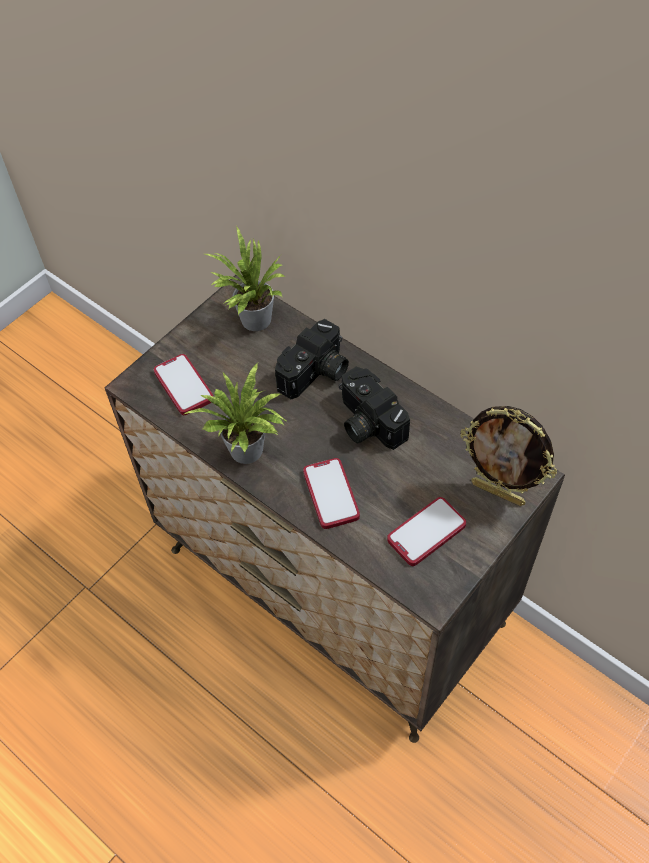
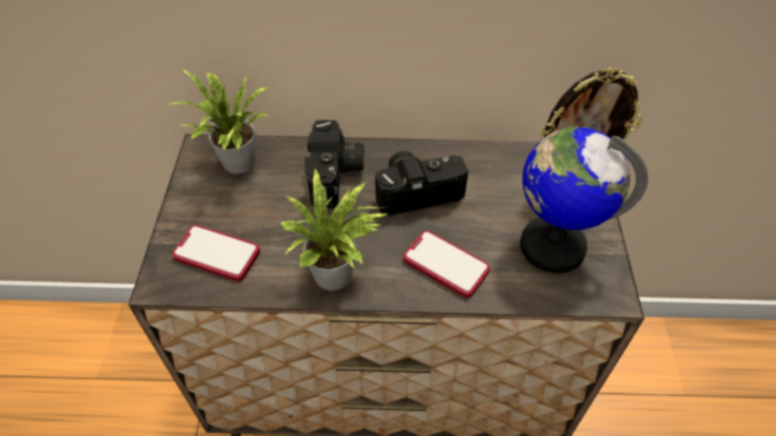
camera: 40 degrees left, 5 degrees down
(366, 423) = (417, 190): camera -> camera turned 150 degrees clockwise
(426, 532) = (551, 246): phone -> globe

